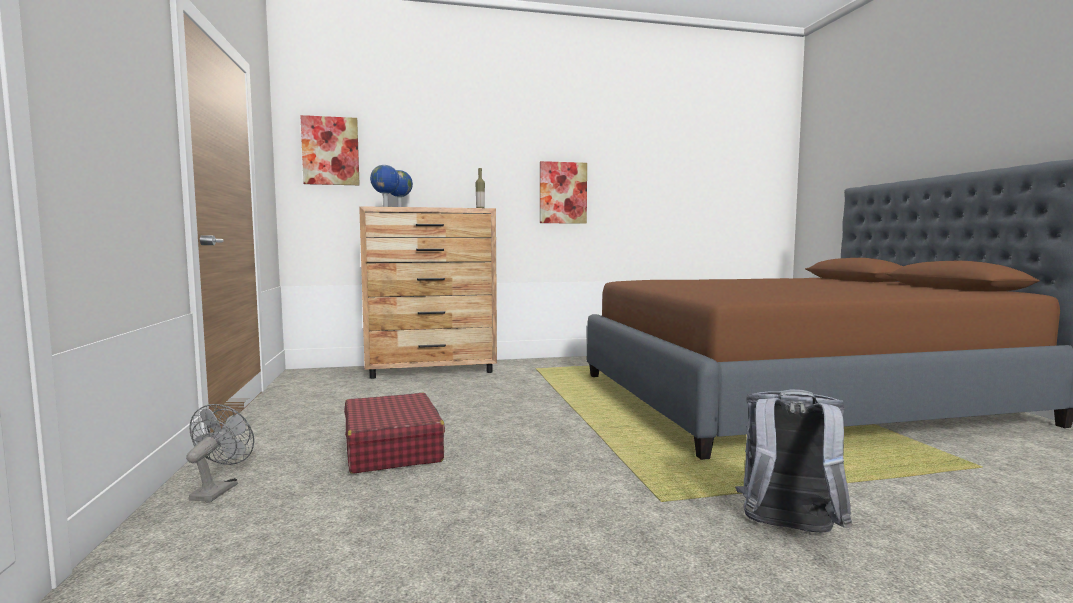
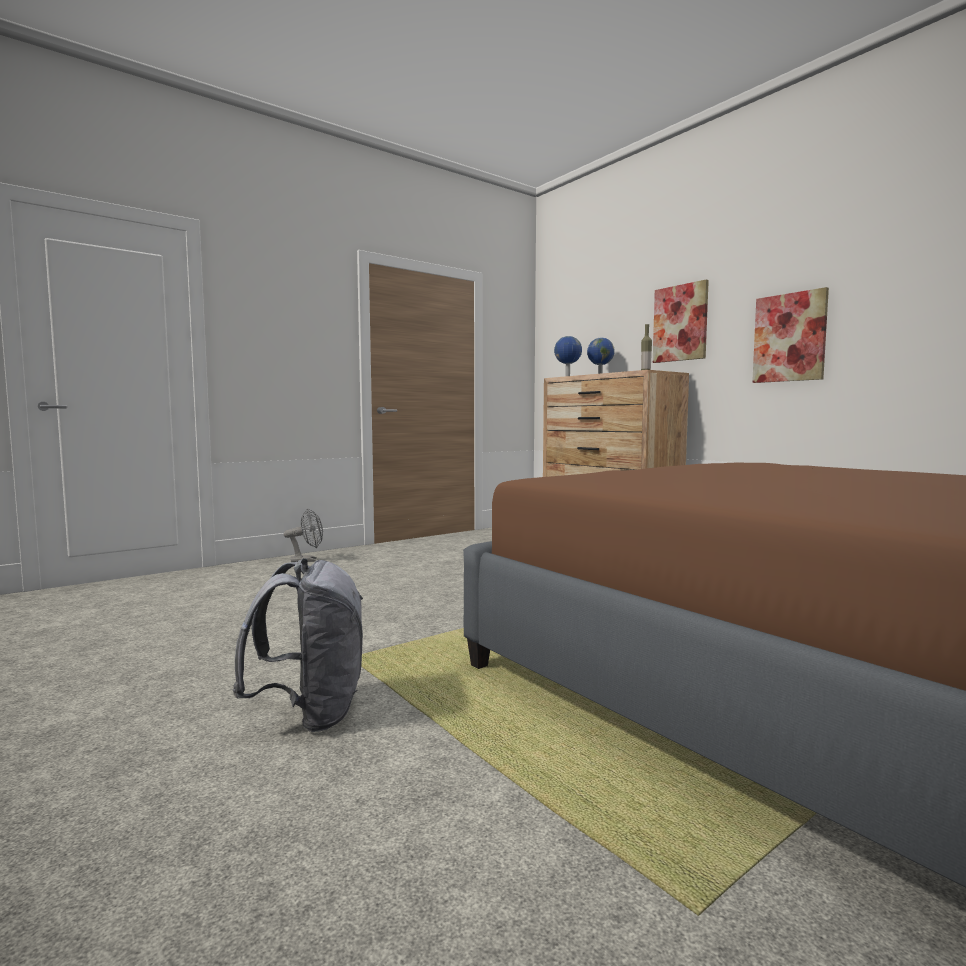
camera: 65 degrees right, 0 degrees up
(330, 151) = (567, 328): picture -> picture (680, 323)
(392, 448) = (398, 573): red suitcase -> none

